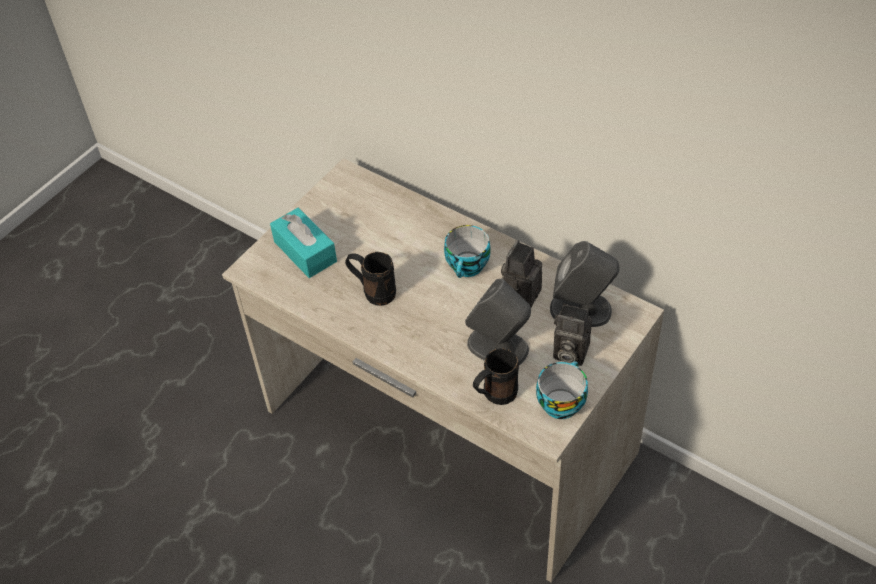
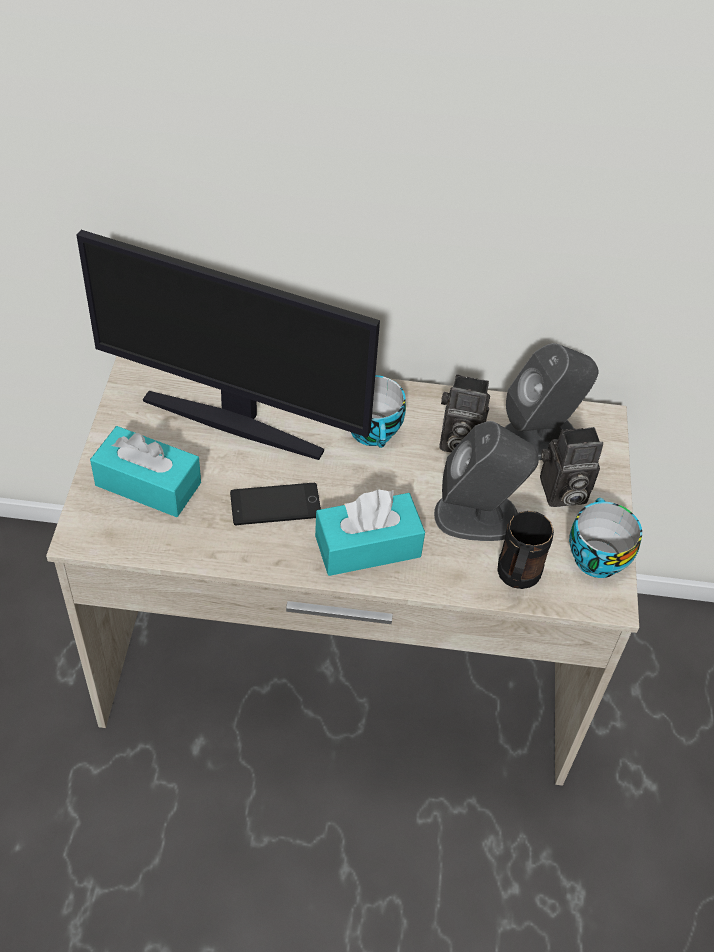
camera: 35 degrees left, 0 degrees up
(373, 292) = (275, 505): black mug -> phone
(383, 229) = (235, 421): none -> monitor
(413, 339) = (368, 546): none -> turquoise tissue box
(520, 293) = (457, 442): camera -> camera turned 75 degrees counterclockwise

